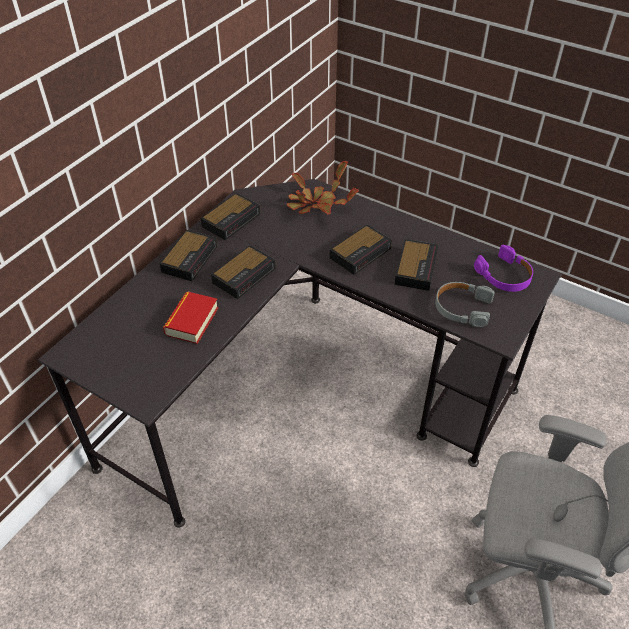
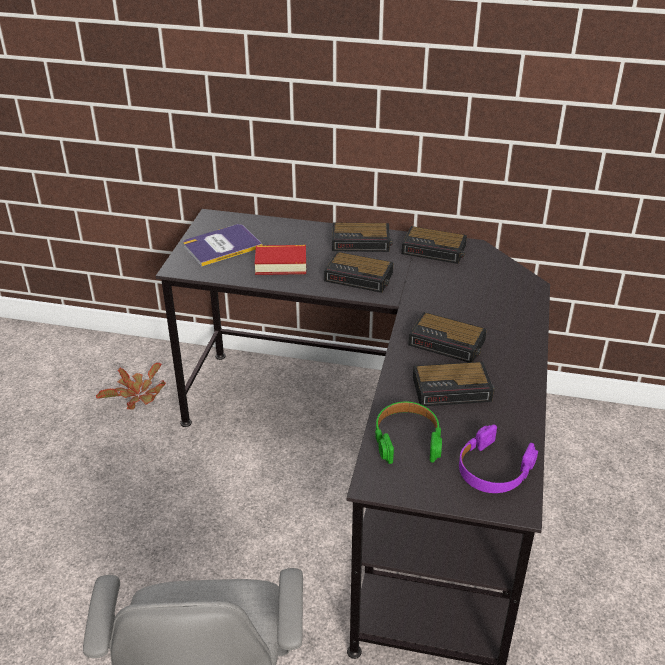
camera: 70 degrees right, 10 degrees down
(128, 358) = (222, 246): none -> book
(316, 204) = (504, 295): potted plant -> potted plant (137, 396)
(462, 308) = (407, 439): grey headphones -> green headphones

